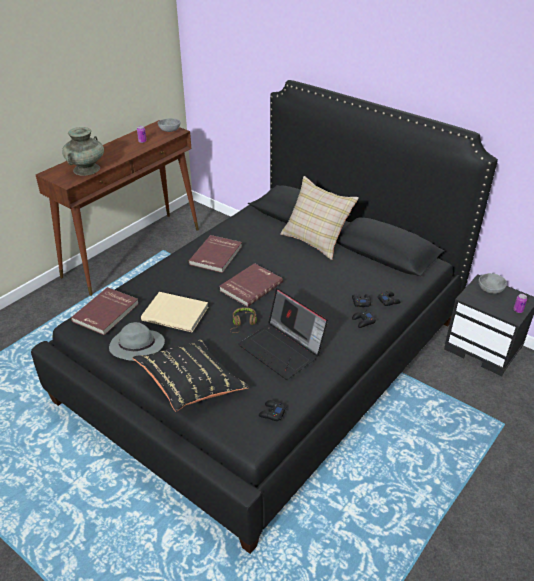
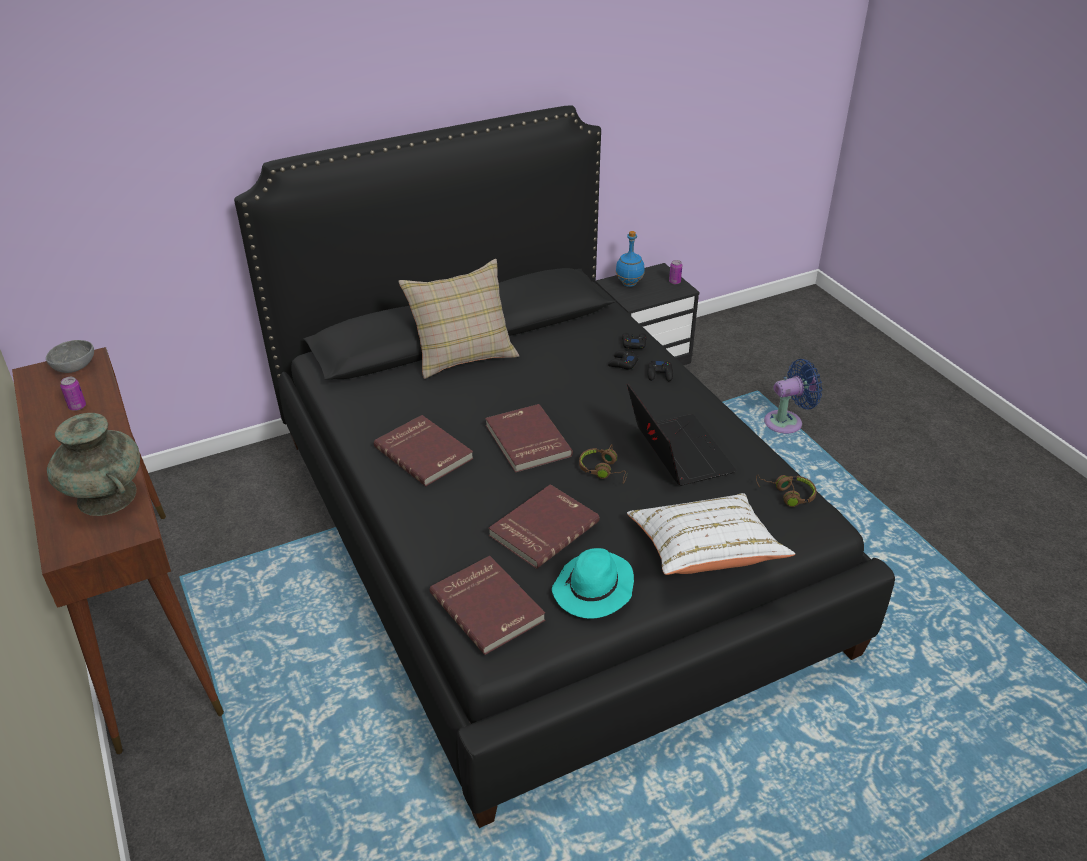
camera: 65 degrees left, 0 degrees up
(136, 347) = (593, 590): grey hat -> turquoise hat
(175, 313) = (542, 528): beige book -> red book
(191, 385) = (704, 552): black pillow -> white pillow
(272, 413) = (786, 494): black game controller -> brown headphones
(283, 349) = (676, 452): laptop -> laptop turned 90 degrees counterclockwise
(481, 452) = (787, 422): none -> blue fan
(490, 290) = (629, 284): grey bowl -> blue bottle

